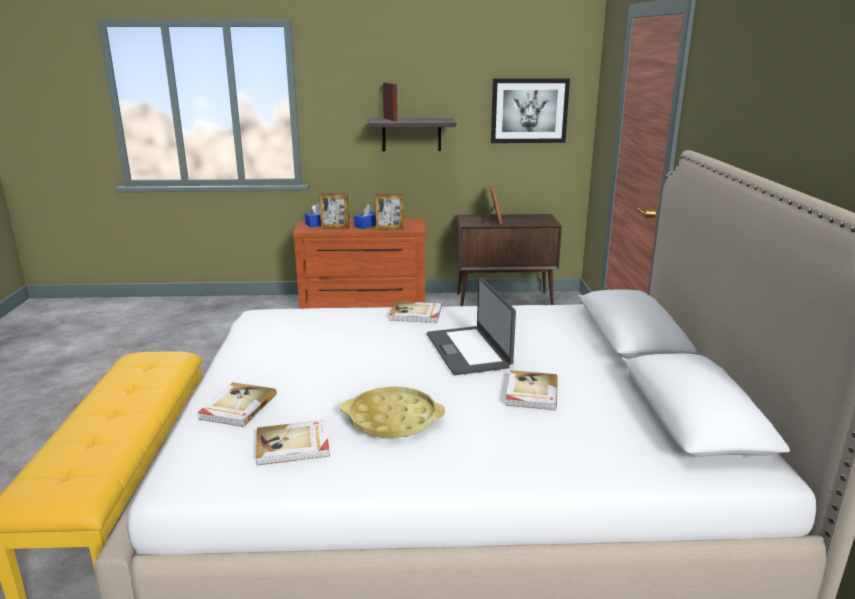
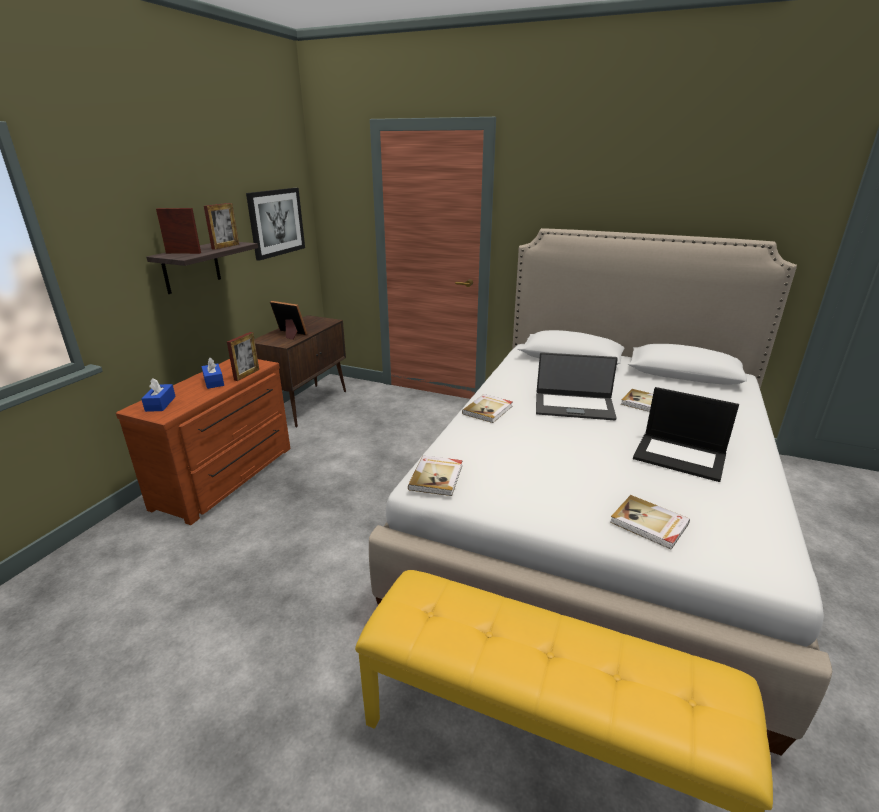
camera: 65 degrees left, 5 degrees up
(293, 445) = (719, 504): book -> book (437, 477)
(335, 228) = (193, 398): picture frame -> picture frame (225, 246)
(392, 420) = (680, 456): yellow tray -> laptop

